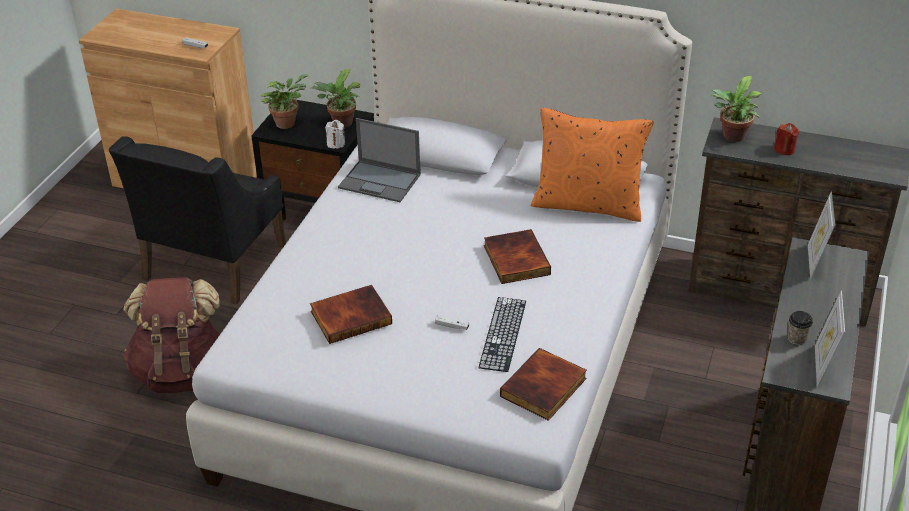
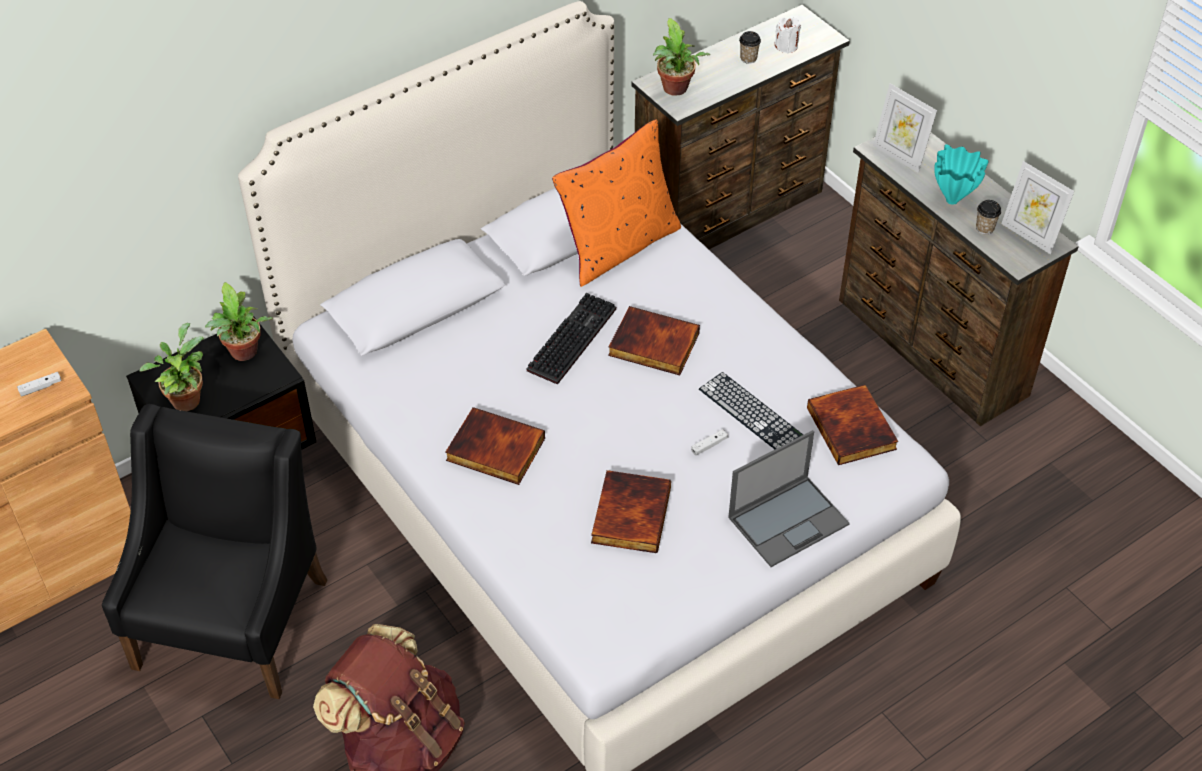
camera: 55 degrees left, 10 degrees up
(213, 262) = (233, 621): black armchair -> black armchair turned 135 degrees counterclockwise
(336, 144) = (279, 378): white candle -> white candle (786, 46)
(350, 238) = (494, 450): none -> book
(380, 181) = (416, 375): laptop -> laptop (789, 520)
(480, 223) = (571, 338): none -> keyboard
(784, 149) = (728, 72): red candle -> none
(804, 309) = (952, 201): none -> turquoise vase
(813, 151) = (748, 58): none -> cup

